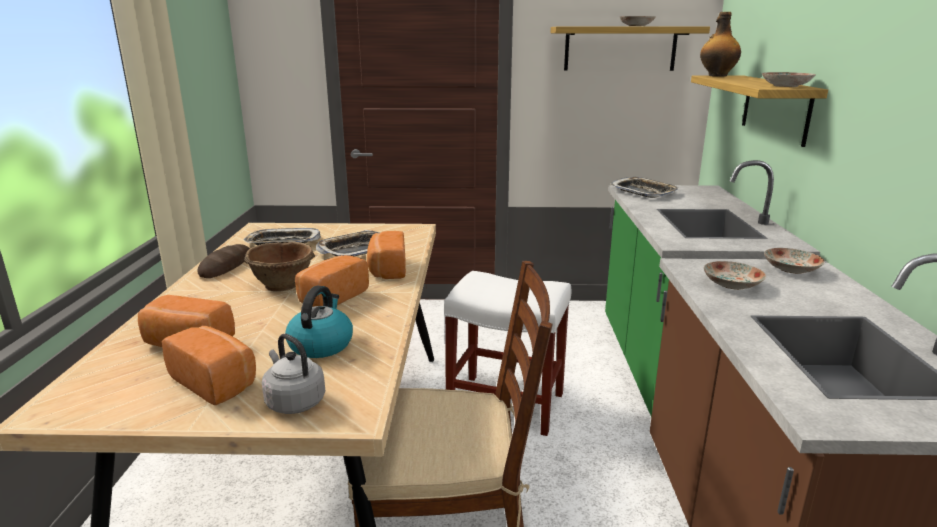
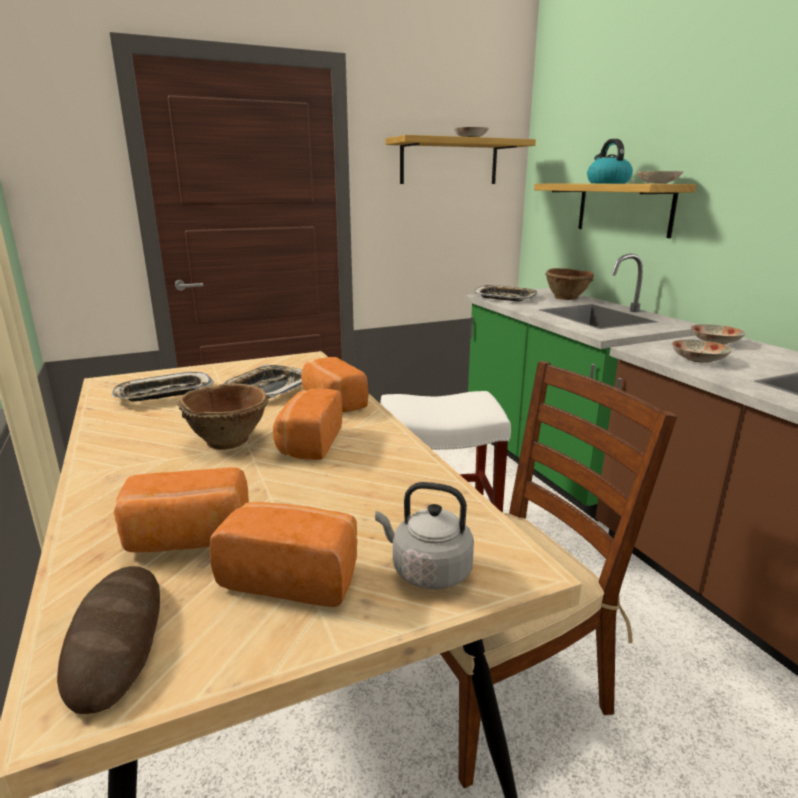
camera: 25 degrees left, 0 degrees up
(226, 266) = (118, 431): bread -> bread (116, 639)
(321, 344) = (368, 497): kettle -> kettle (607, 183)
(711, 199) = (567, 298): none -> brown bowl
(717, 76) = (558, 183): bottle -> none

